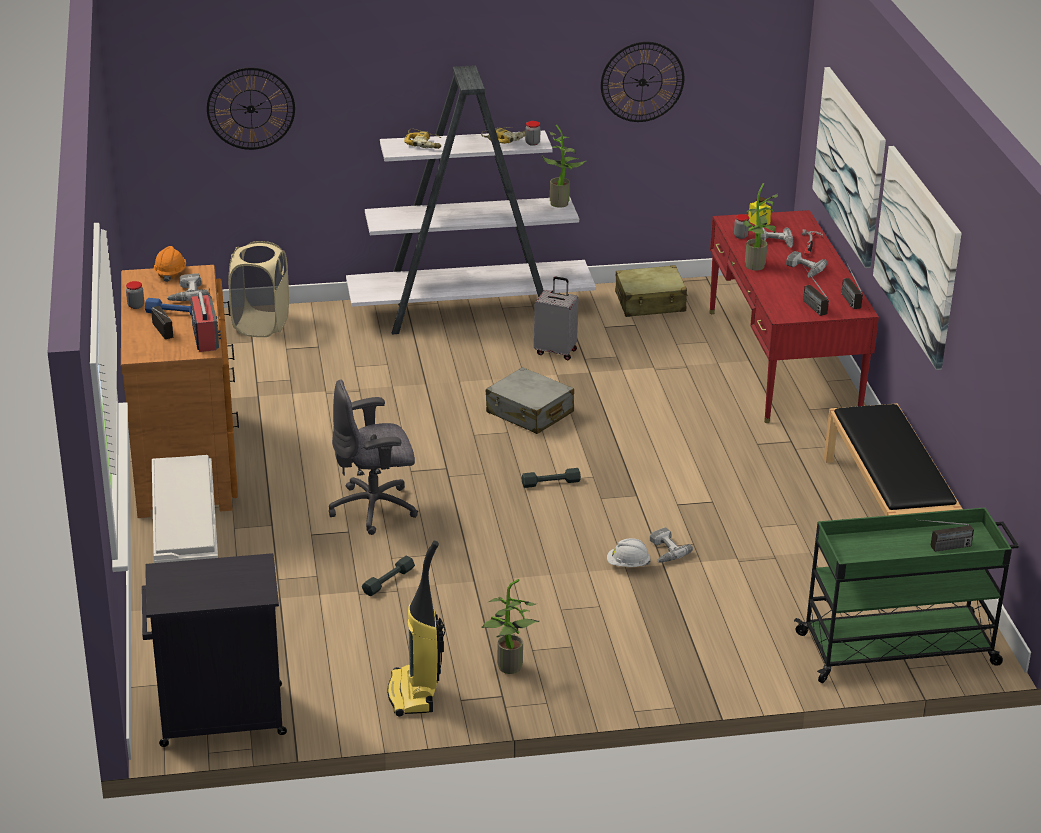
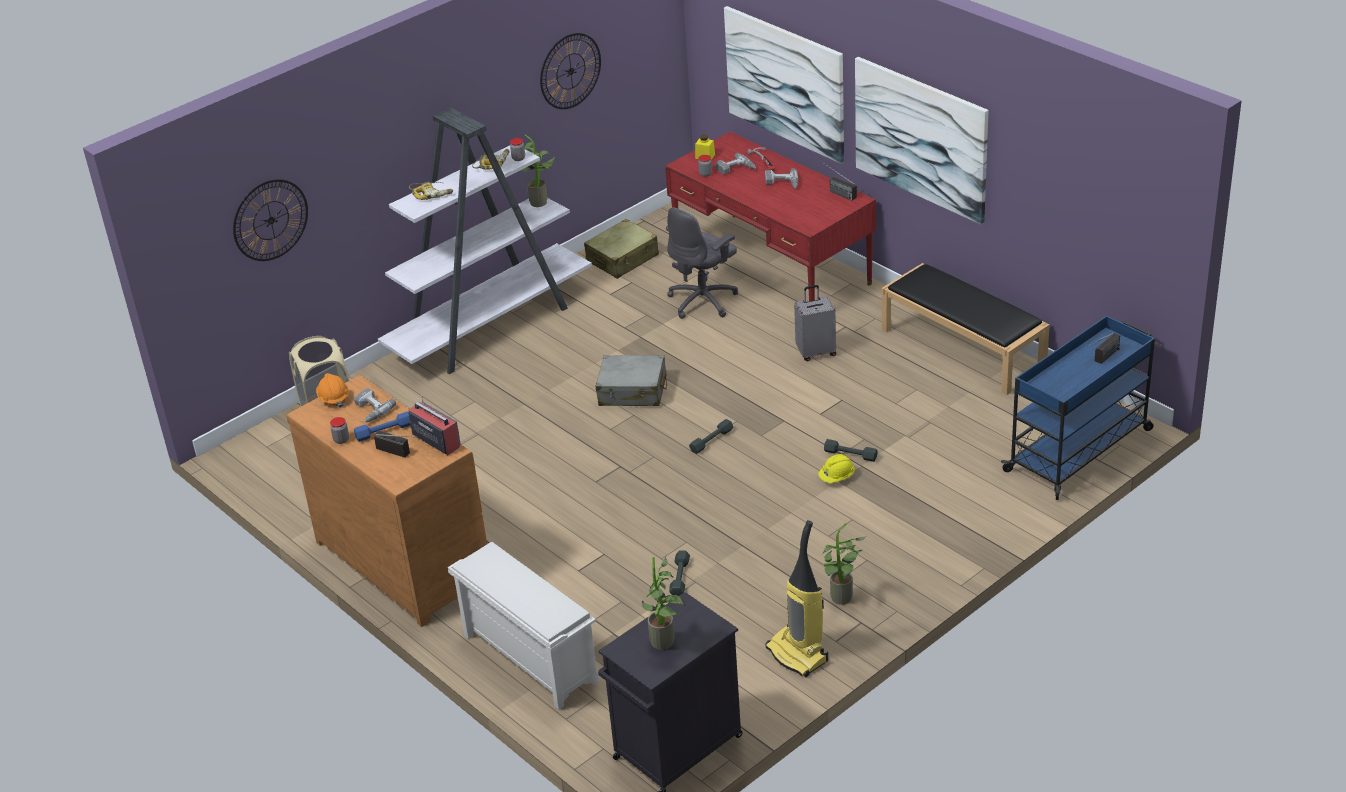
camera: 30 degrees left, 5 degrees up
(375, 509) = (603, 525): grey office chair -> grey office chair (703, 301)
(556, 351) = (596, 331): grey suitcase -> grey suitcase (816, 352)
(628, 565) = (837, 478): white hard hat -> yellow hard hat
(664, 551) = (850, 455): power drill -> grey dumbbell
(757, 267) = (746, 195): potted plant -> potted plant (666, 642)
(809, 303) = (817, 209): radio -> none
(899, 649) = (1079, 449): green cart -> blue cart

